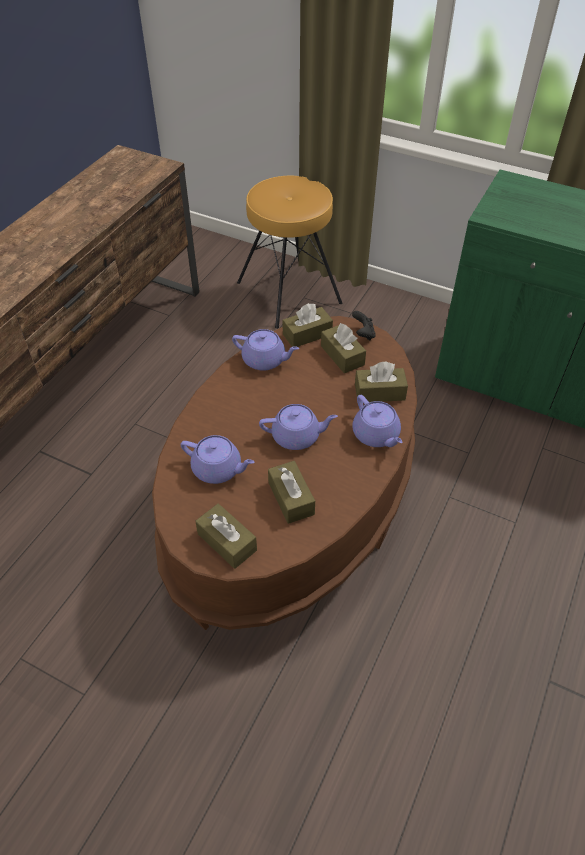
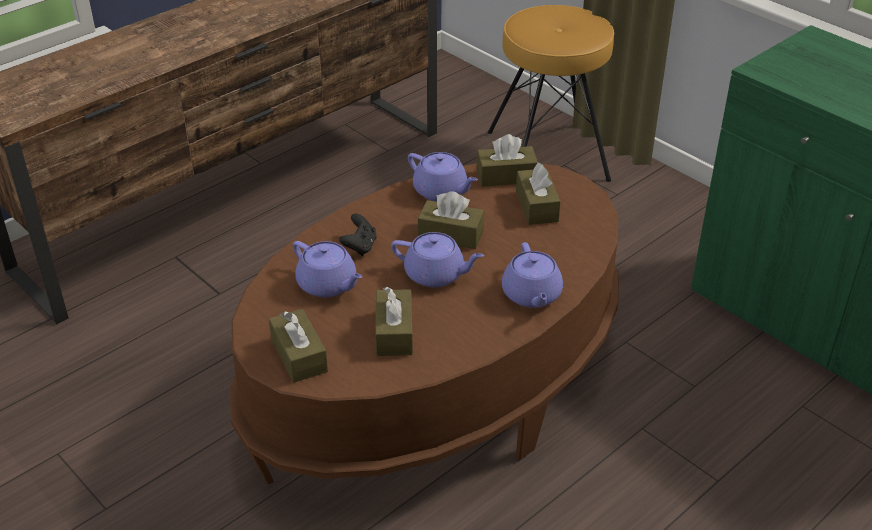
camera: 20 degrees right, 10 degrees down
(363, 334) = (575, 190): black game controller -> black game controller (360, 246)
(379, 392) = (561, 253): brown tissue box -> brown tissue box (450, 234)

